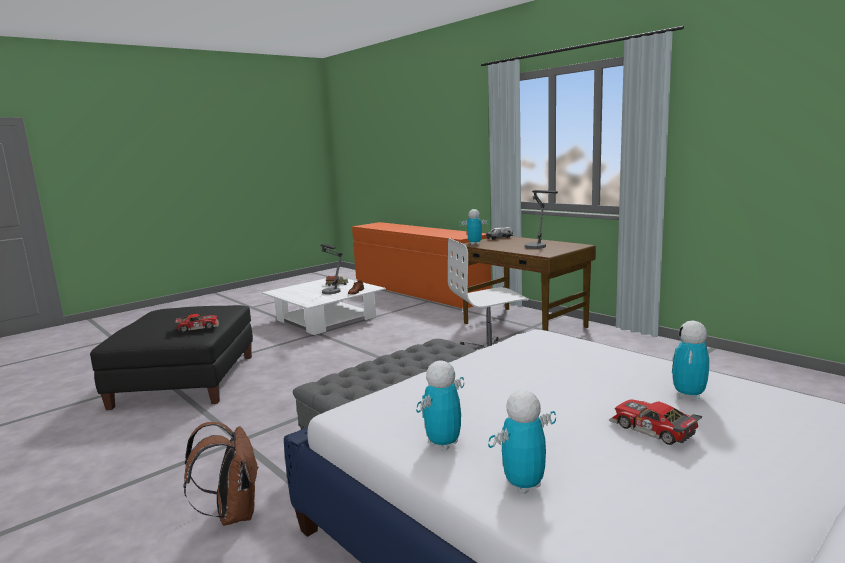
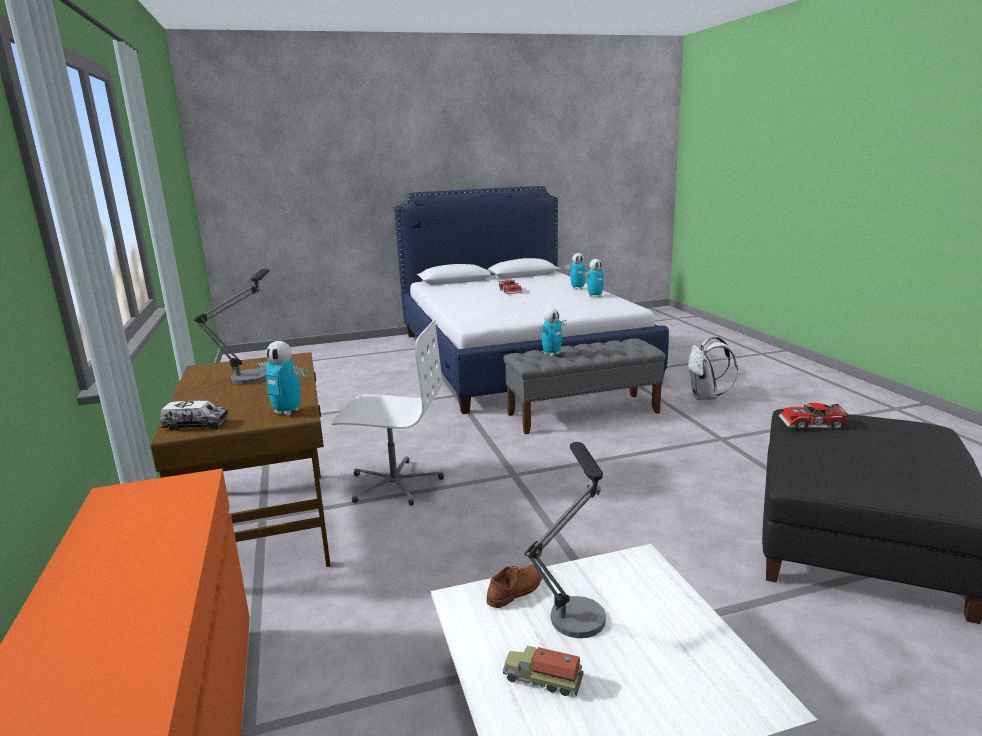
camera: 155 degrees left, 5 degrees up
(233, 514) = (706, 397): brown backpack -> white backpack
(688, 395) = (472, 296): toy robot -> toy robot (552, 354)

